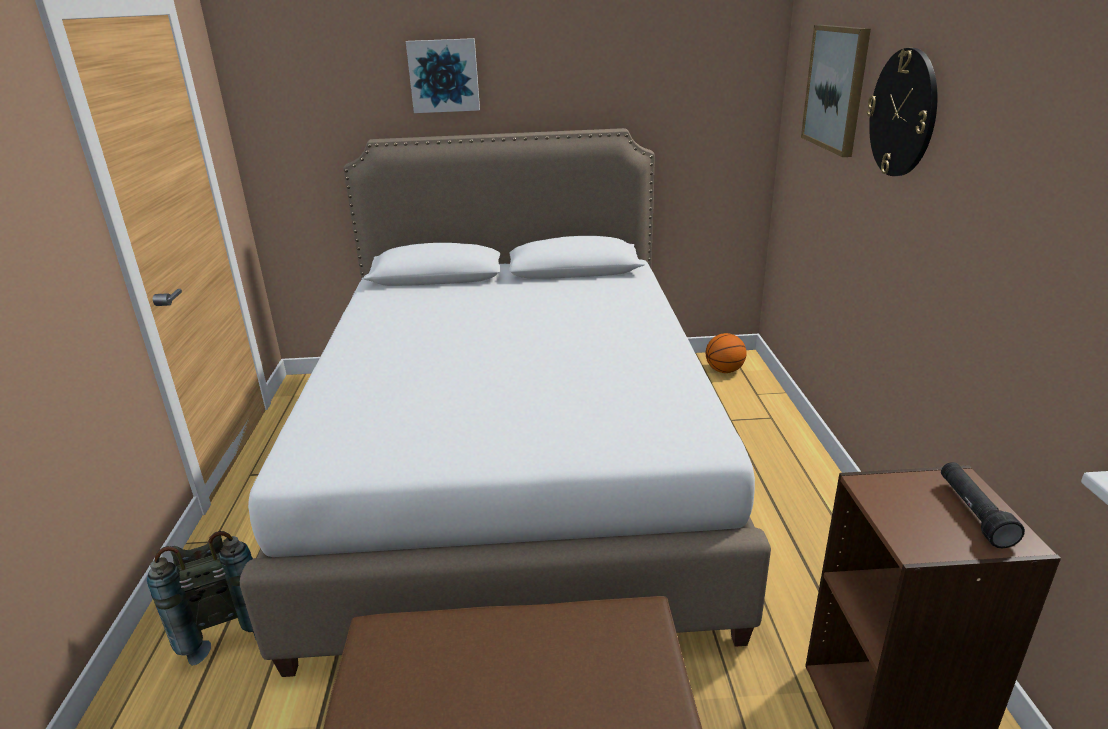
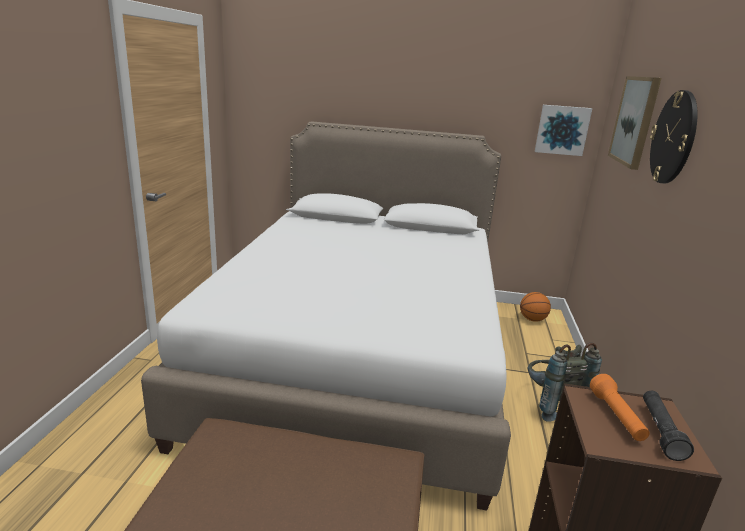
camera: 10 degrees right, 5 degrees down
(224, 625) = (137, 412): grey backpack -> grey backpack (550, 404)
(444, 75) = (365, 86): picture -> picture (562, 130)
(917, 505) = (616, 417): none -> orange flashlight

